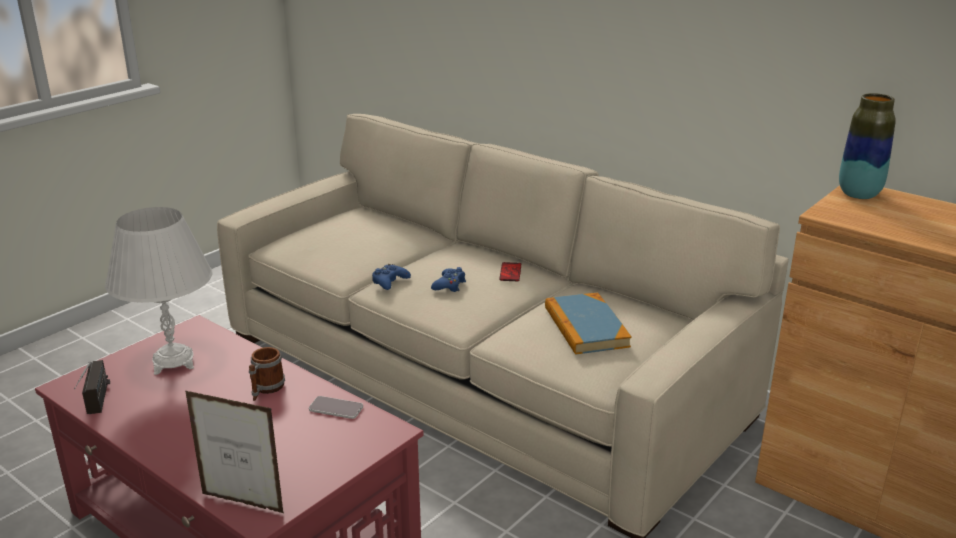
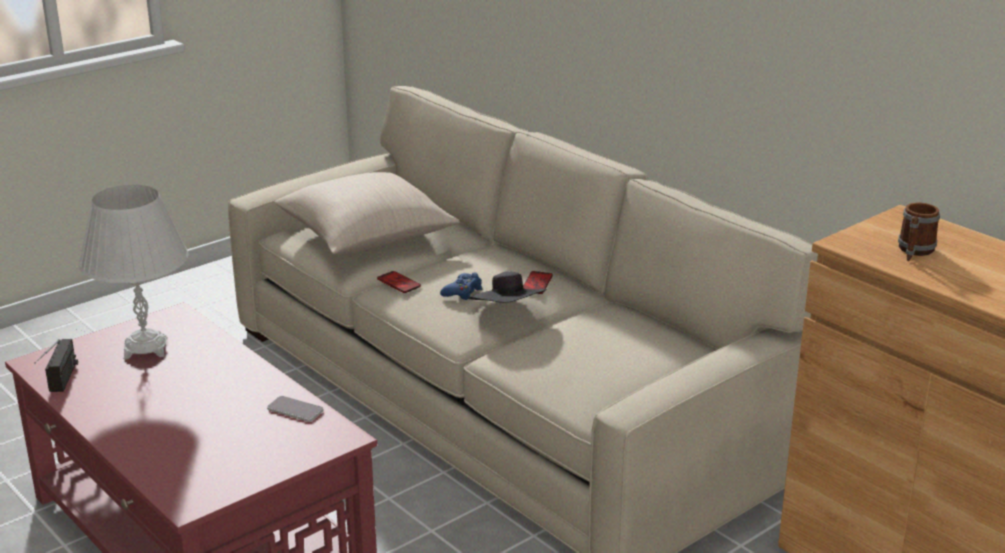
camera: 10 degrees right, 0 degrees up
(242, 503) = (176, 489): picture frame -> none
(265, 389) = (230, 384): mug -> mug (914, 251)
(347, 243) = (366, 236): none -> beige pillow
(389, 281) = (398, 283): blue game controller -> phone
(496, 301) = (508, 314): none -> black hat
(585, 327) = (596, 351): book -> none
(859, 194) = (899, 223): vase -> none

